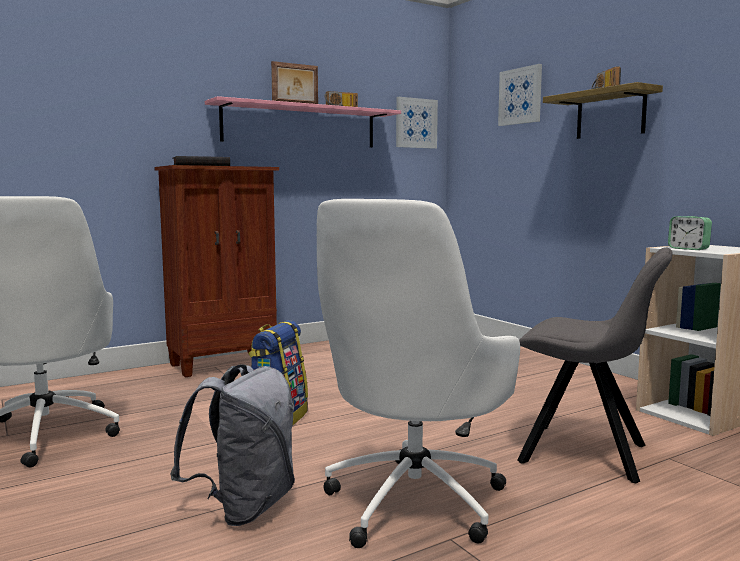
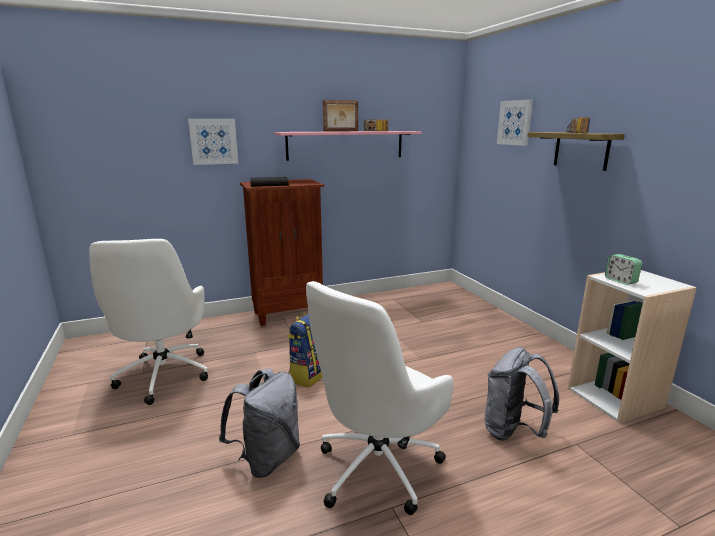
camera: 10 degrees right, 10 degrees up
(416, 123) = (436, 136): picture -> picture (213, 141)
(584, 453) = (513, 432): grey chair -> grey backpack

